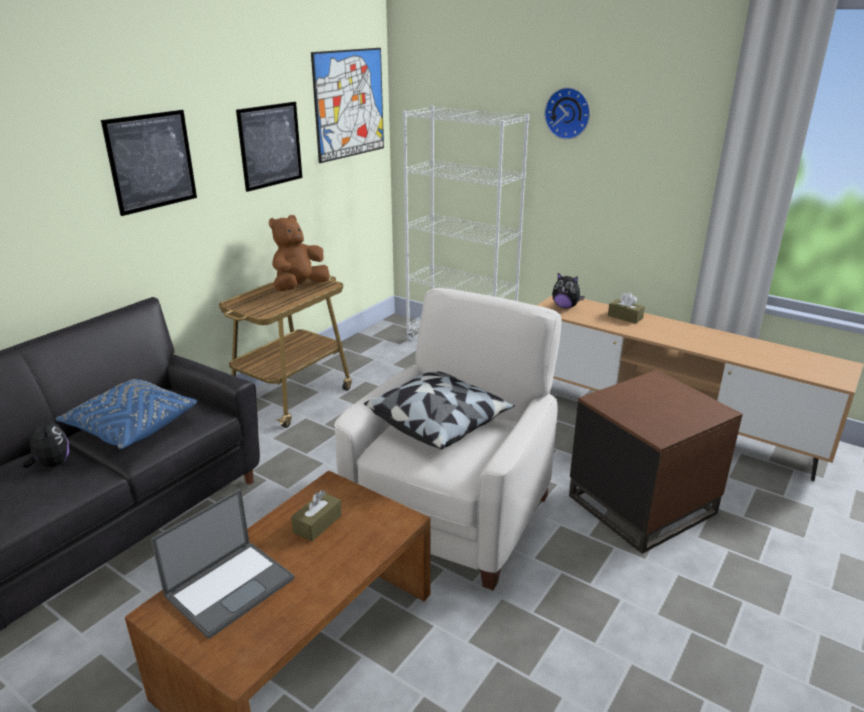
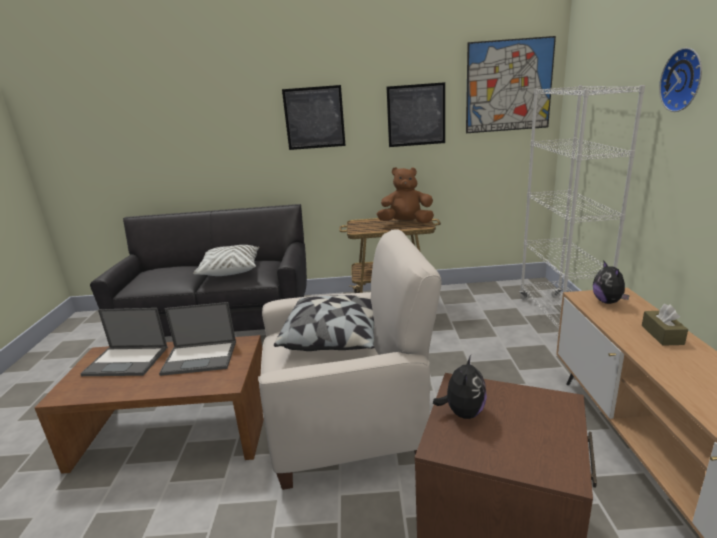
camera: 55 degrees right, 5 degrees down
(52, 464) = (182, 272): plush toy -> plush toy (463, 412)
(131, 426) = (230, 269): blue pillow -> white pillow
(317, 524) = (201, 357): brown tissue box -> laptop

